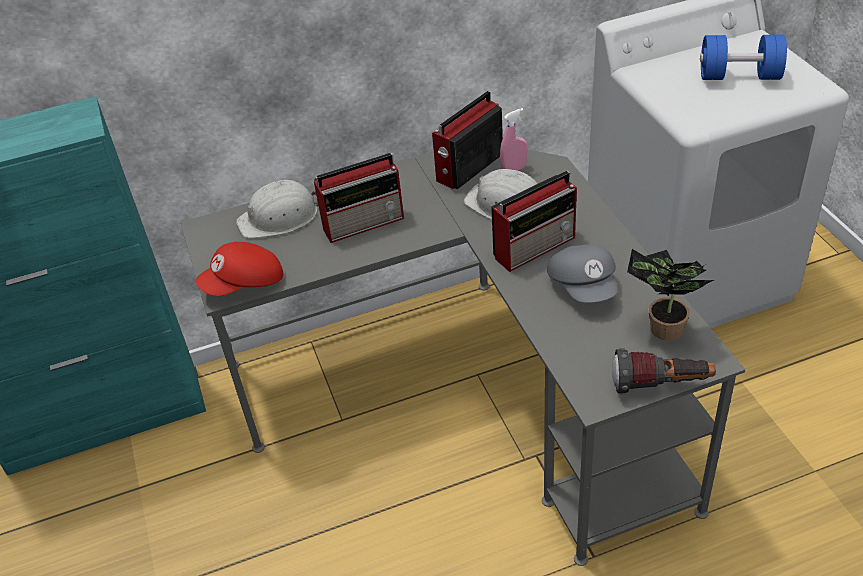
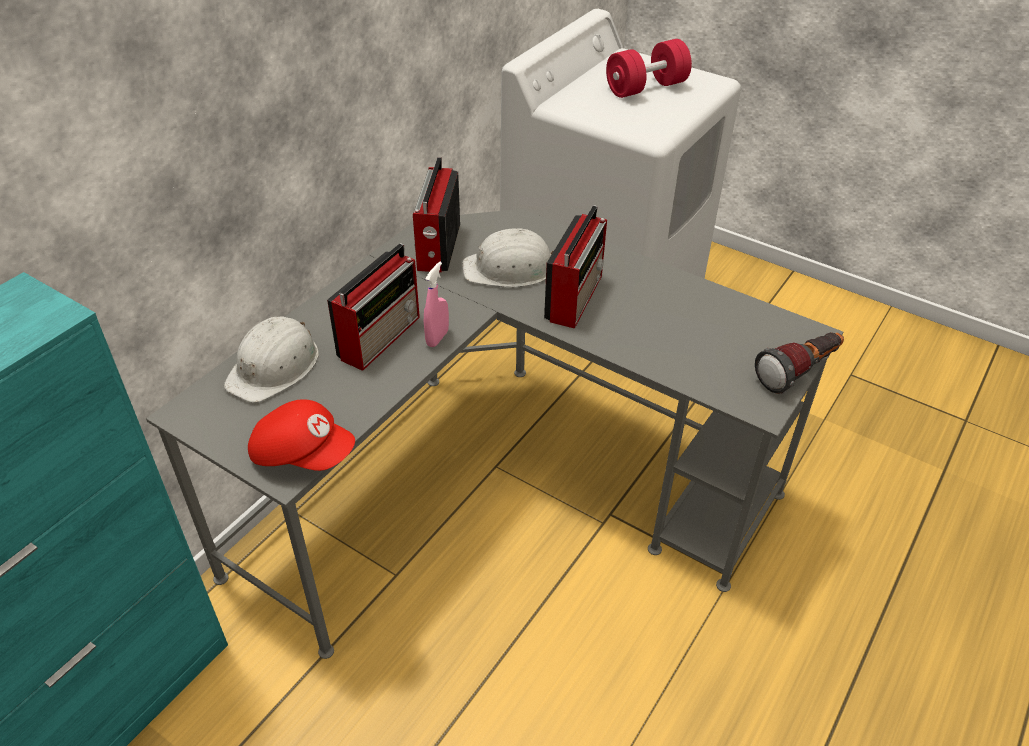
camera: 40 degrees left, 0 degrees up
(244, 284) = (303, 453): red cap -> red cap turned 90 degrees counterclockwise
(514, 169) = (484, 235): pink spray bottle -> pink spray bottle (437, 338)
(584, 286) = (652, 315): grey cap -> none
(661, 329) = (750, 325): potted plant -> none
(739, 76) = (646, 88): blue dumbbell -> red dumbbell

